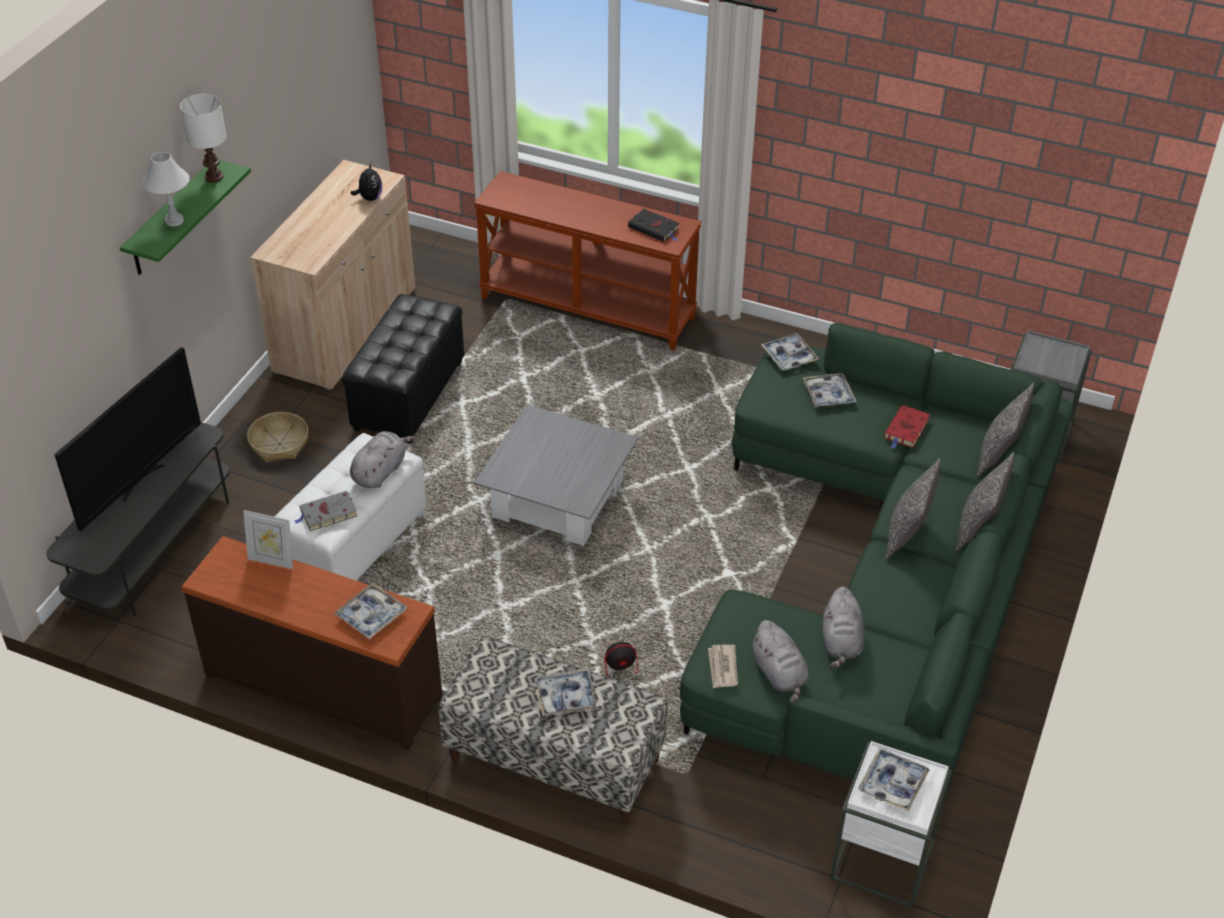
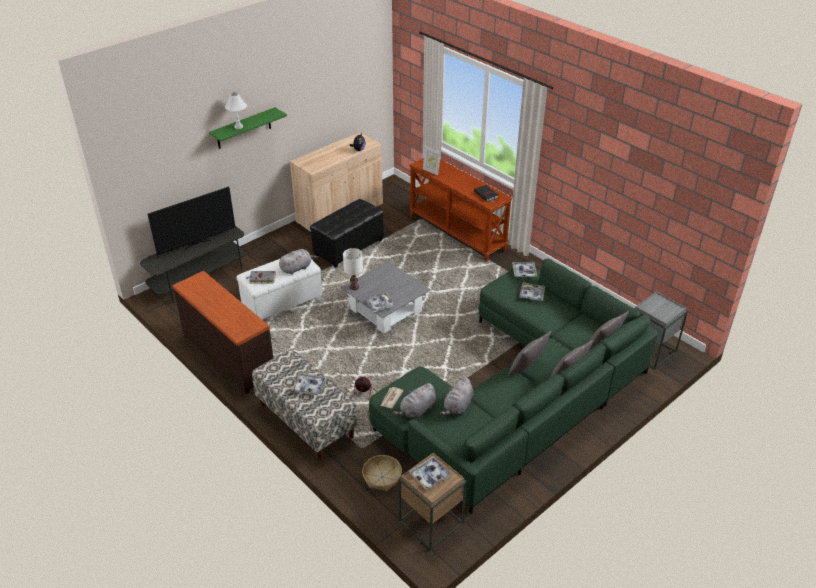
camera: 25 degrees right, 5 degrees down
(213, 177) = (268, 114): white table lamp -> white table lamp (353, 287)
(272, 560) = (215, 286): picture frame -> picture frame (431, 171)
(279, 444) = (279, 252): basket -> basket (382, 477)
(371, 615) = (239, 321): tray -> tray (379, 305)
(780, 674) = (417, 410): grey plush toy -> grey plush toy turned 45 degrees clockwise
(883, 859) = (431, 522): white side table -> brown side table
(906, 430) = (561, 321): red book -> none

